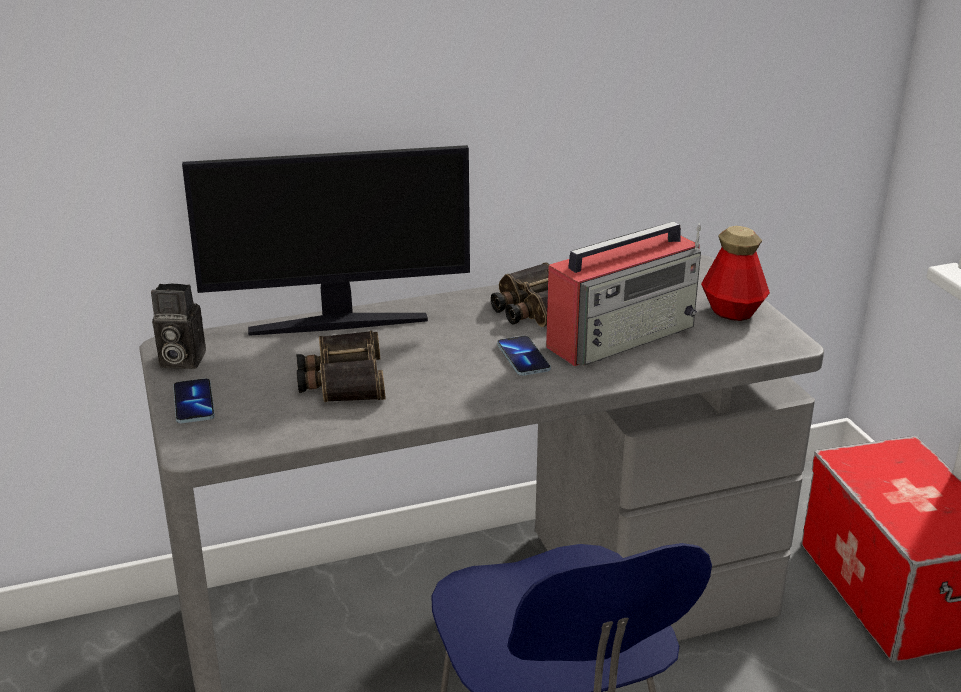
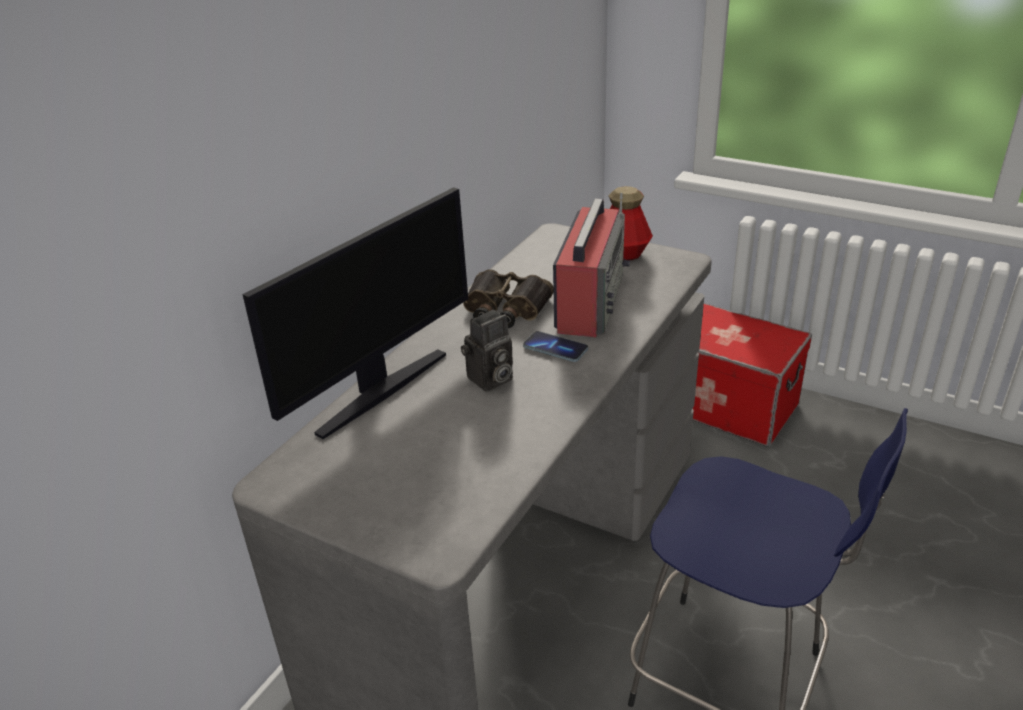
camera: 40 degrees left, 5 degrees up
(179, 361) = (298, 493): camera -> camera (489, 380)
(194, 403) = (374, 520): phone -> none
(342, 379) = (459, 432): binoculars -> none

